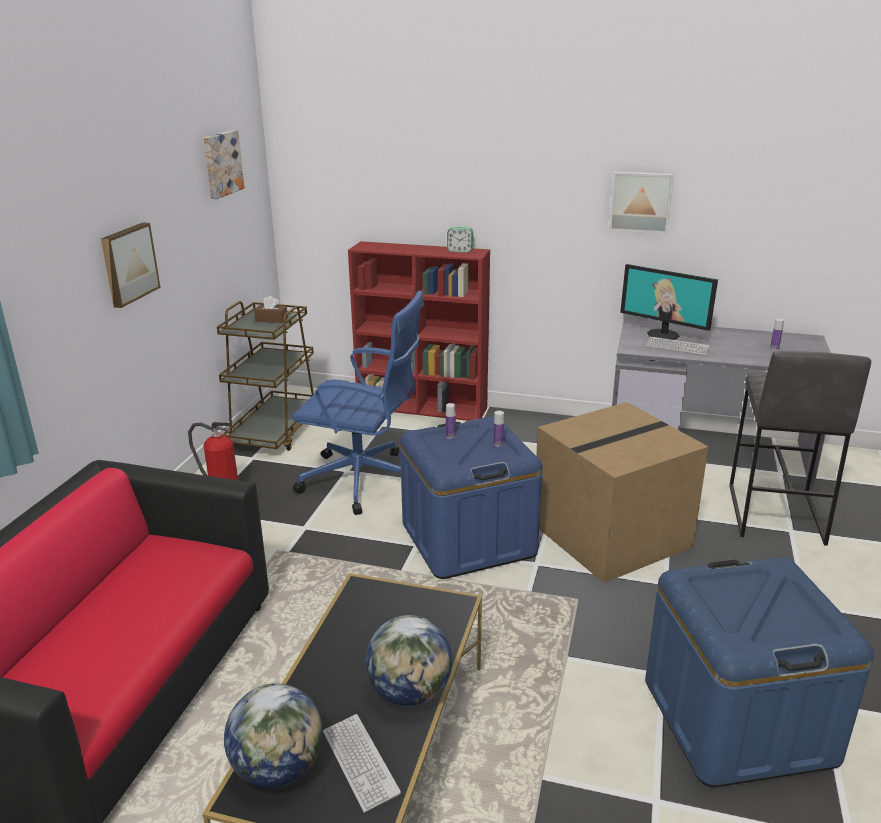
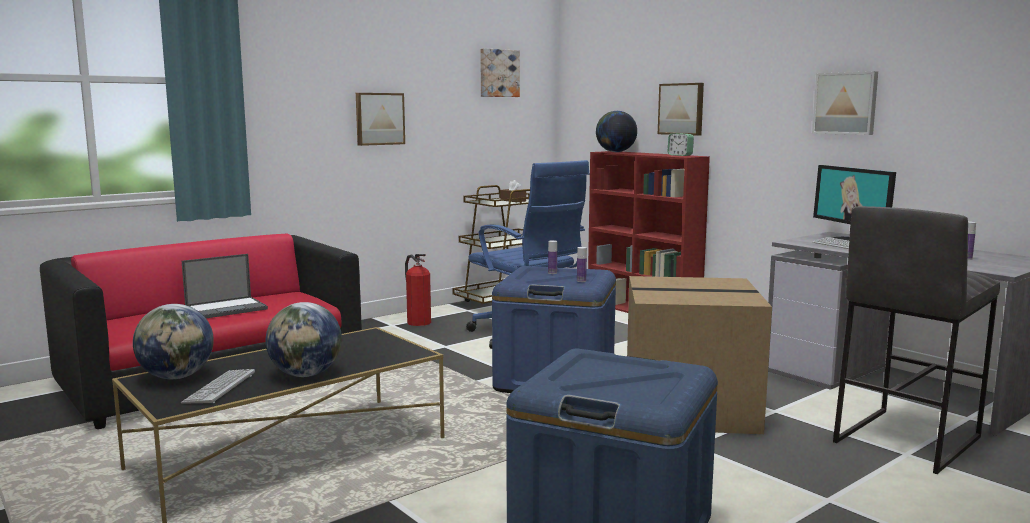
camera: 35 degrees right, 15 degrees down
(126, 609) = (227, 308): none -> laptop
(376, 247) = (615, 152): none -> globe
(451, 198) = (682, 109): none -> picture

